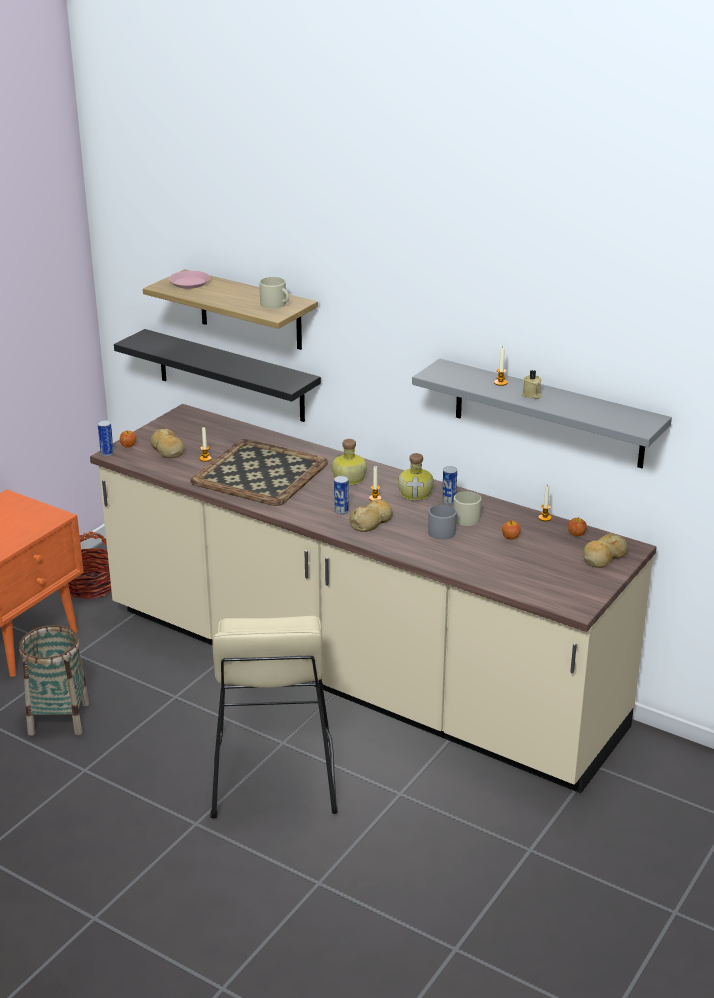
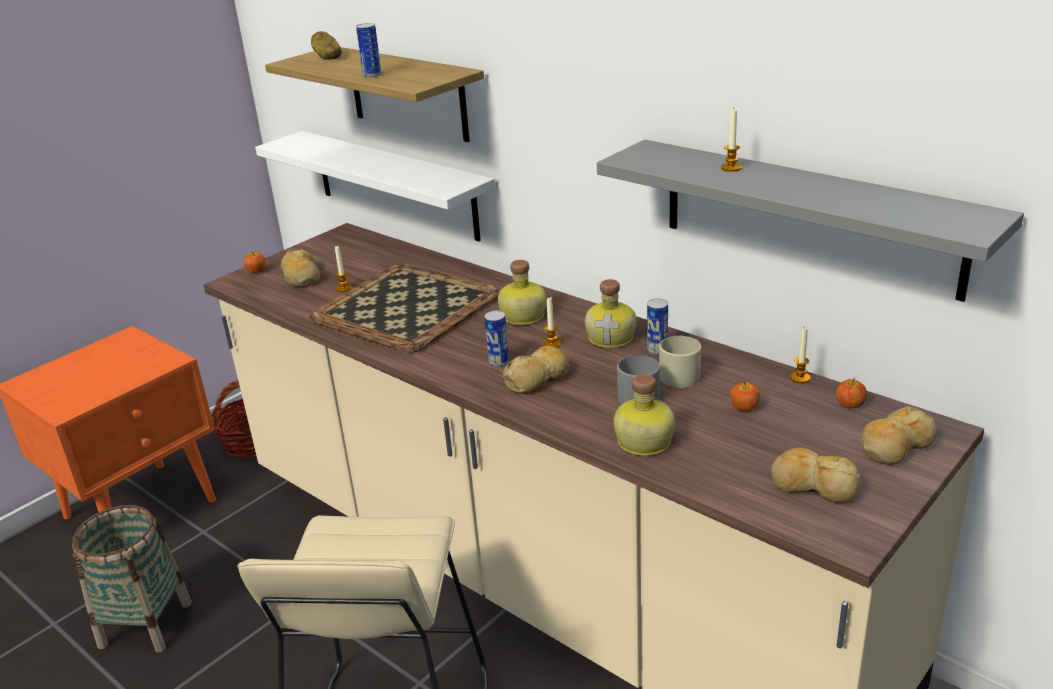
camera: 10 degrees right, 0 degrees up
(107, 453) = (225, 281): can -> can (372, 75)
(189, 283) = (327, 57): pink plate -> potato
(230, 376) = (394, 184): black shelf -> white shelf
(276, 304) = (424, 74): beige mug -> none
(449, 559) = (642, 442): none -> bottle
(531, 395) = (779, 183): beige candle -> none
(556, 580) = (814, 486): none -> bread

